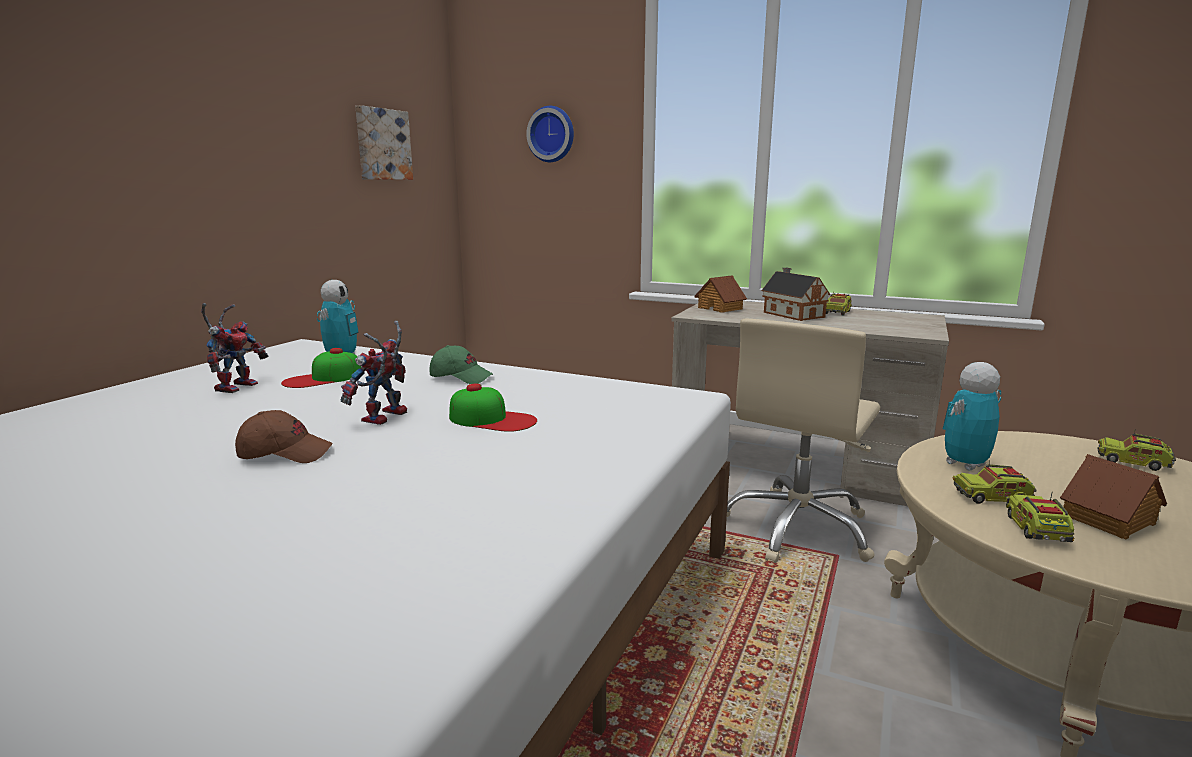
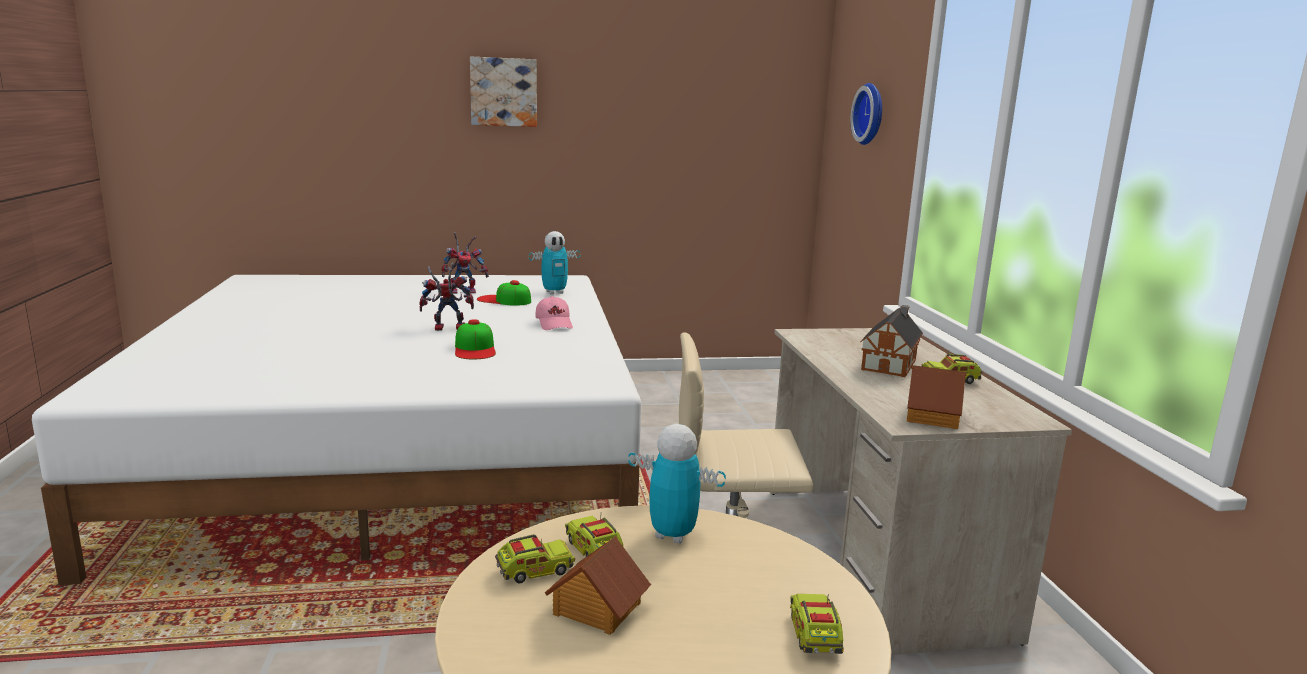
camera: 55 degrees right, 0 degrees up
(285, 453) = (370, 326): brown cap -> none
(382, 144) = (716, 119): picture -> picture (503, 92)
(461, 377) = (554, 324): green cap -> pink cap
(720, 308) = (857, 337): toy house -> toy house (933, 416)

